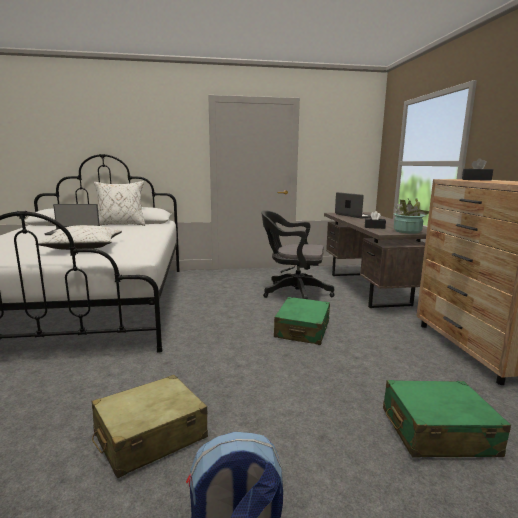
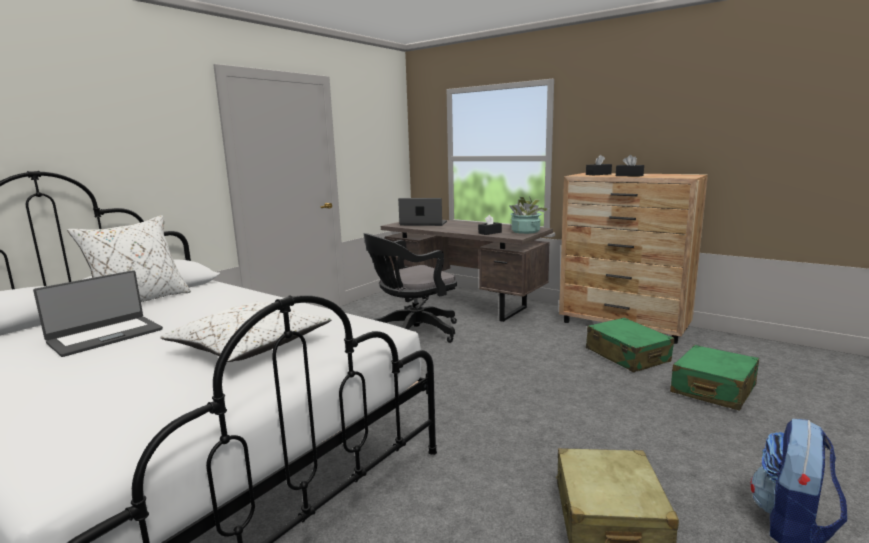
camera: 45 degrees left, 0 degrees up
(302, 330) = (499, 363): green suitcase -> green suitcase (627, 355)
(492, 181) = (629, 175): none -> black tissue box

